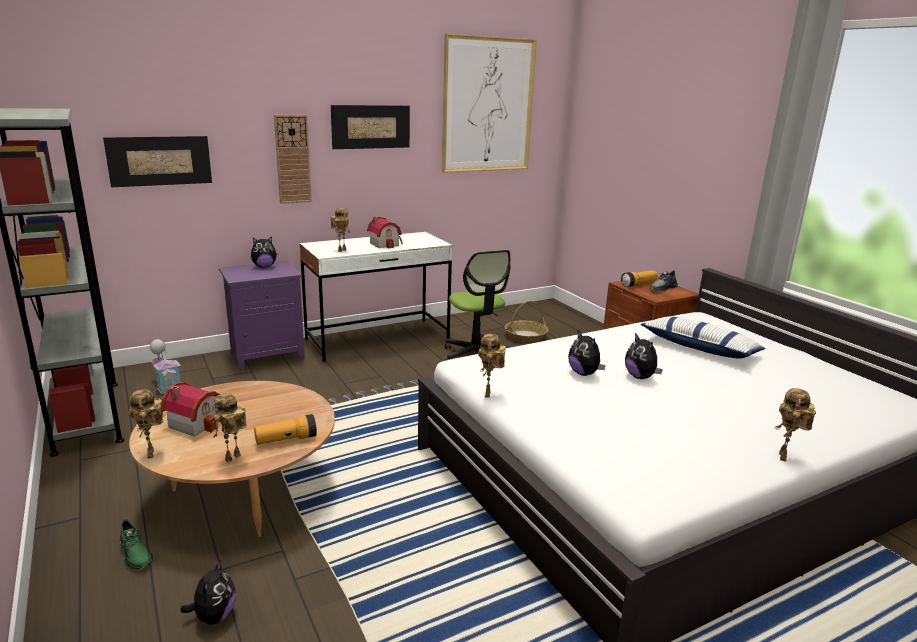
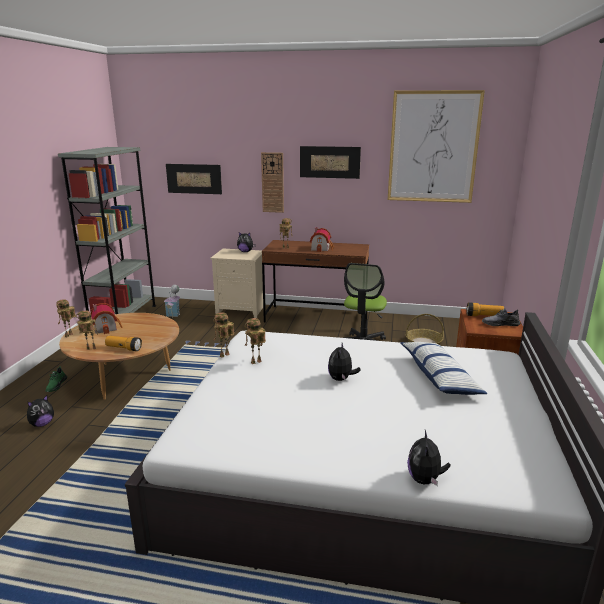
camera: 40 degrees right, 0 degrees up
(267, 354) = (242, 310): purple nightstand -> beige nightstand
(378, 339) = (316, 317): white desk -> brown desk
(584, 373) = (306, 363): plush toy -> plush toy (425, 479)
(785, 457) = (324, 467): toy robot -> toy robot (256, 363)

